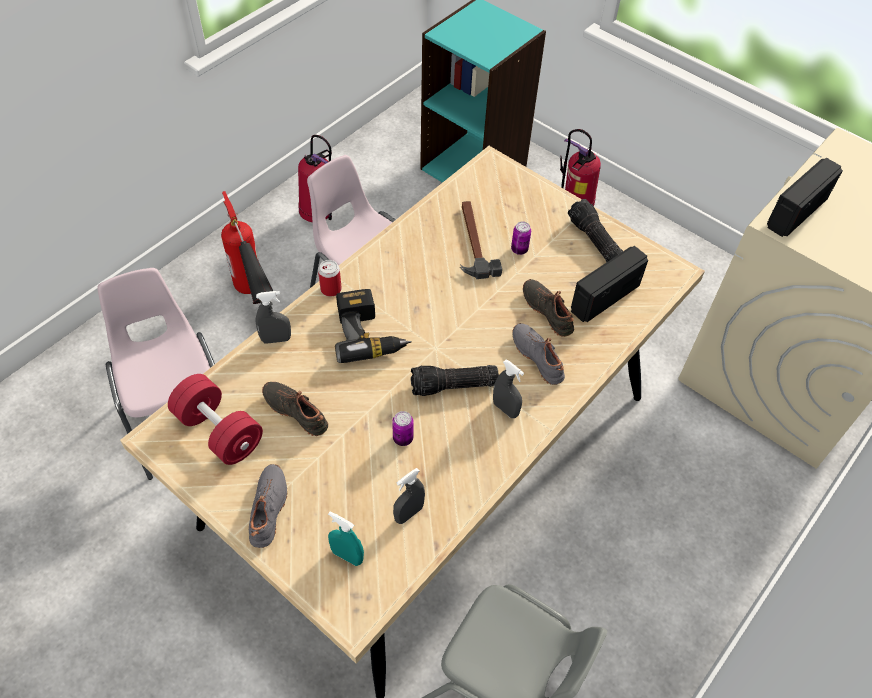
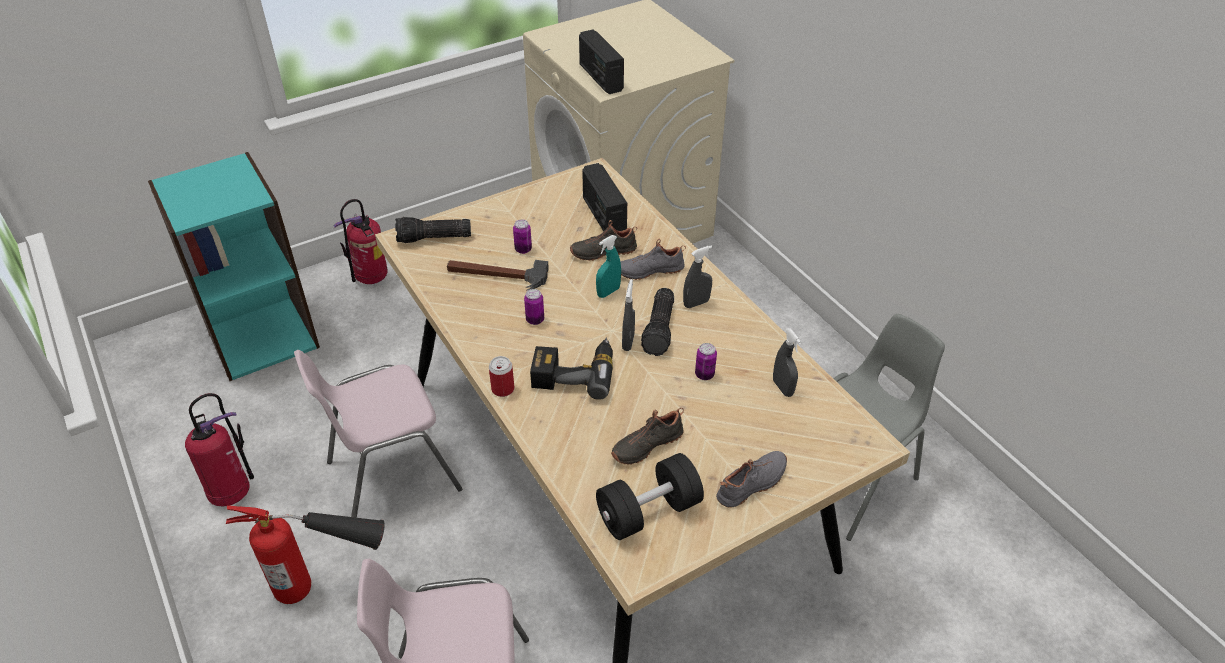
camera: 70 degrees left, 10 degrees down
(219, 431) = (648, 511): red dumbbell -> black dumbbell
(270, 509) = (752, 485): grey shoe -> grey shoe turned 120 degrees clockwise
(276, 339) = (549, 445): grey spray bottle -> grey spray bottle (628, 342)
(347, 556) = (814, 437): turquoise spray bottle -> turquoise spray bottle (608, 292)
(426, 286) = (535, 320): none -> can
(593, 241) = (538, 204): flashlight -> flashlight (433, 238)

